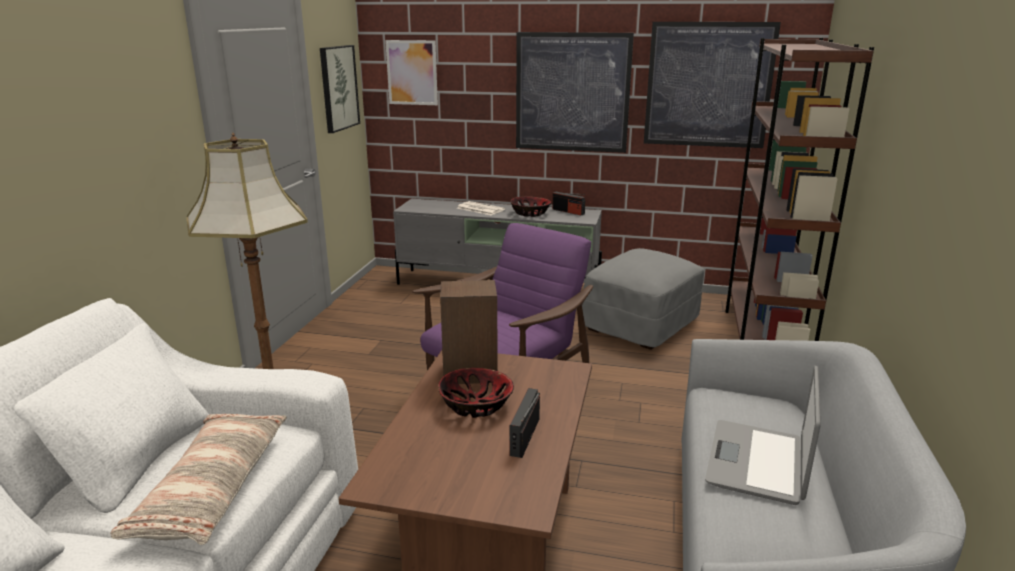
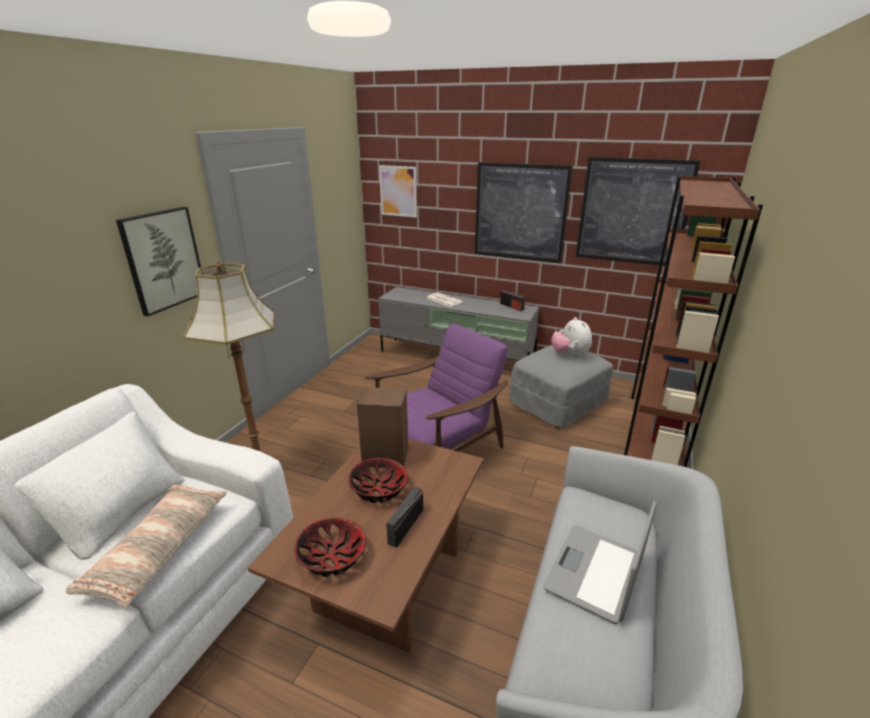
camera: 10 degrees right, 5 degrees up
(338, 88) = (340, 203): picture -> picture (163, 260)
(530, 213) = (481, 307): bowl -> bowl (332, 558)
(653, 258) = (570, 354): none -> plush toy

